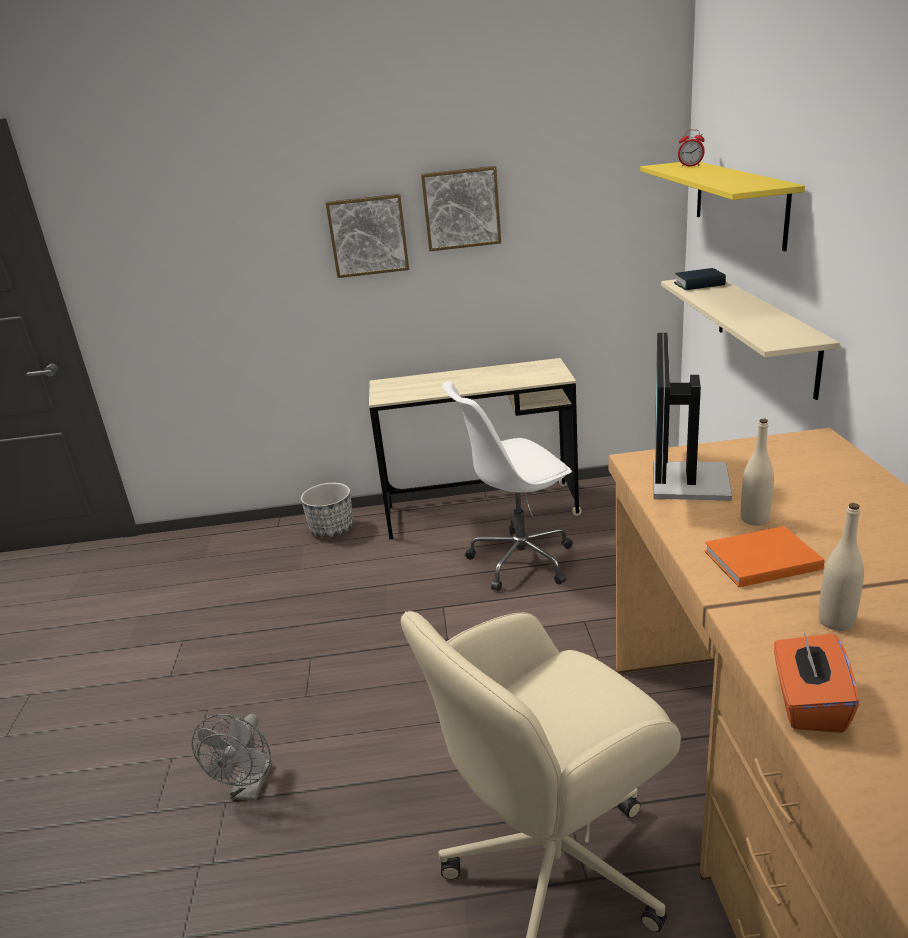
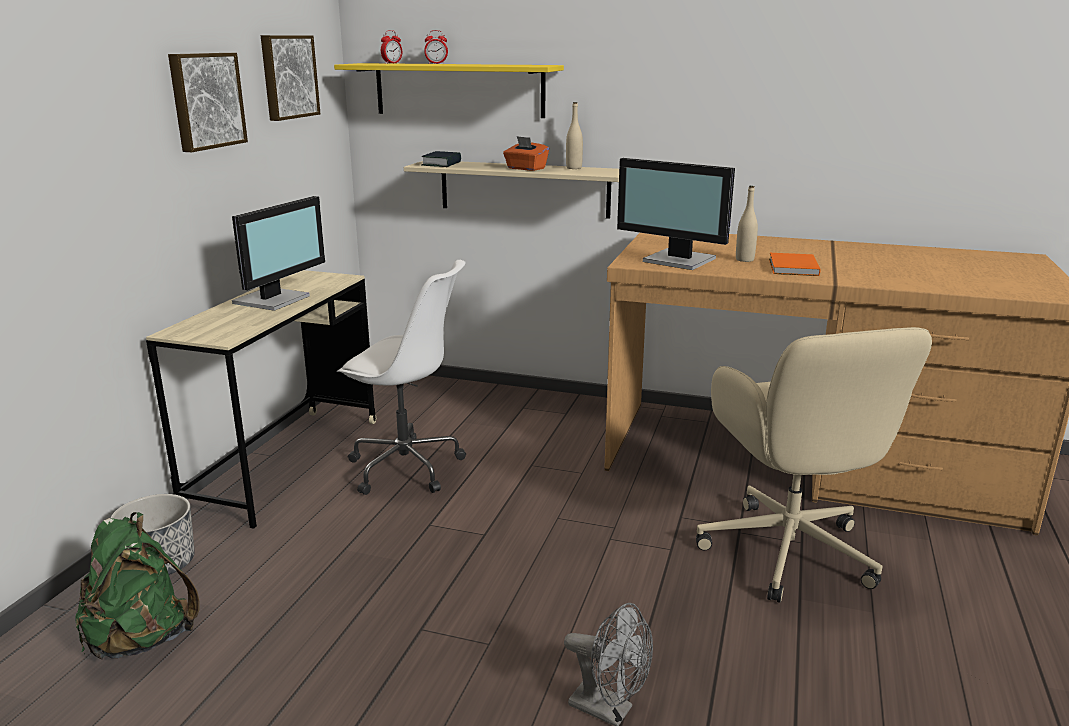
camera: 70 degrees left, 5 degrees down
(261, 560) = (141, 639): none -> green backpack
(368, 235) = (122, 132): picture -> picture (288, 77)
(476, 380) = (274, 300): none -> monitor
(518, 562) = (408, 468): white office chair -> white office chair turned 75 degrees counterclockwise
(716, 170) = (436, 63): none -> alarm clock
(808, 703) = (932, 286): orange tissue box -> orange tissue box (525, 168)
(836, 621) = (864, 269): beige bottle -> beige bottle (574, 168)

